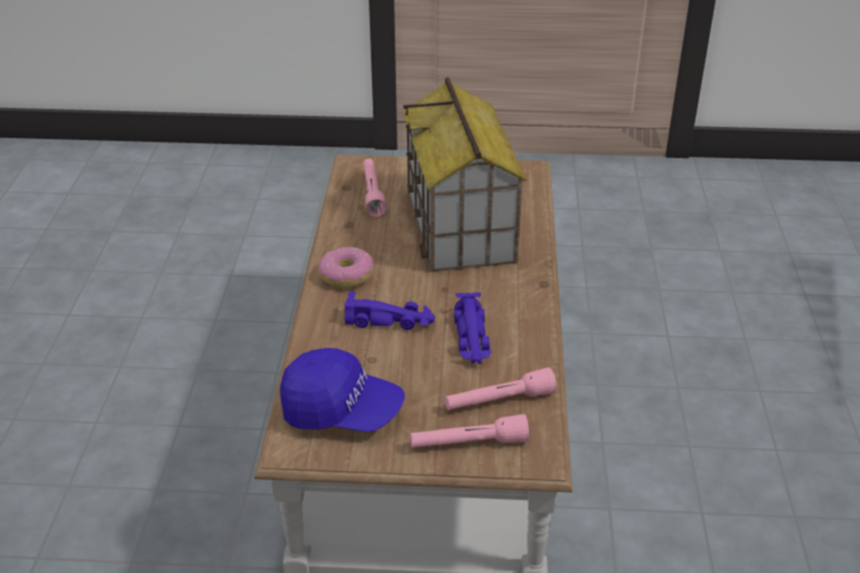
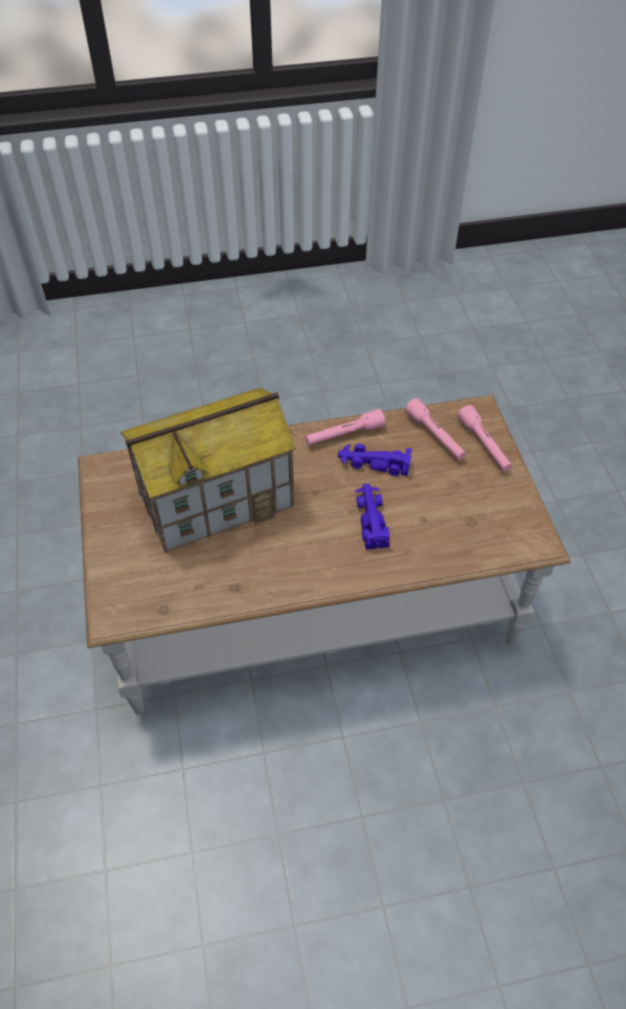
camera: 105 degrees left, 15 degrees up
(341, 411) = (488, 523): blue cap -> none
(346, 275) = (319, 566): donut -> none
(372, 193) = (171, 582): pink flashlight -> pink flashlight (344, 435)
(471, 338) = (373, 463): purple toy car -> purple toy car turned 150 degrees counterclockwise

